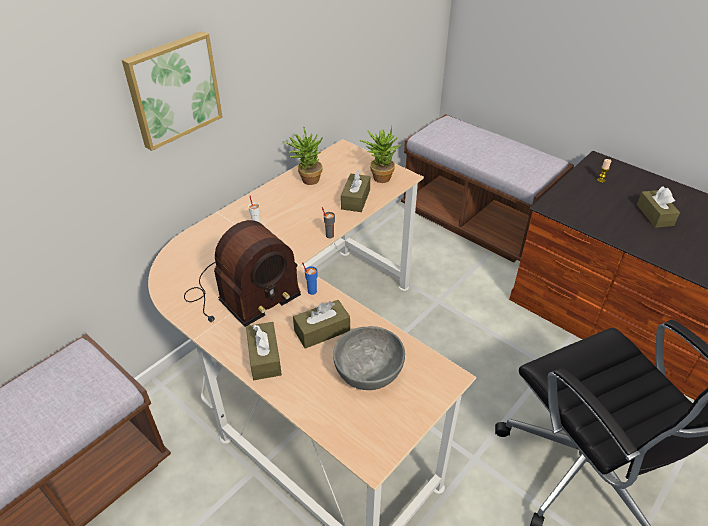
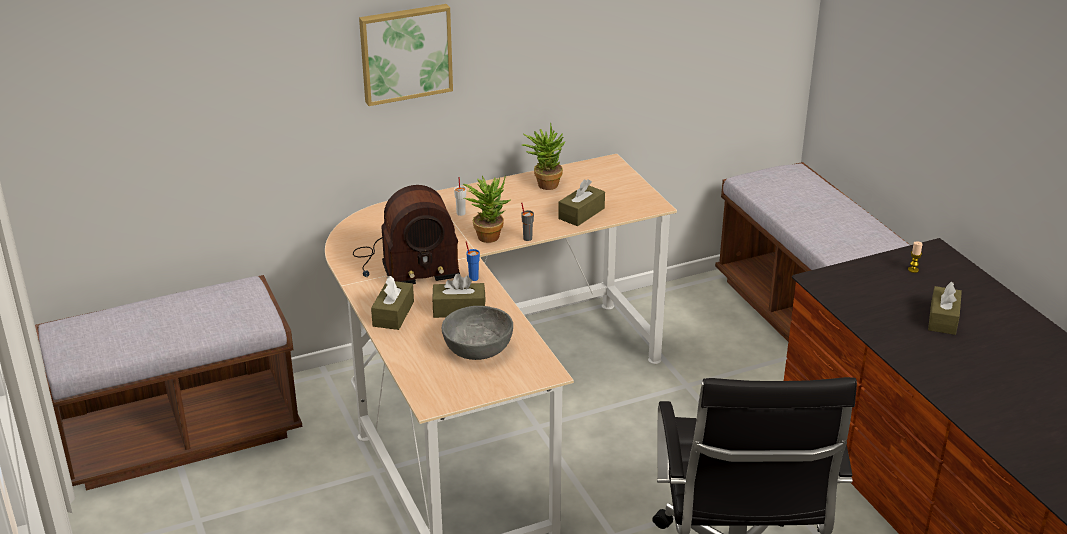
camera: 25 degrees right, 10 degrees down
(379, 176) = (626, 198): potted plant -> potted plant (487, 235)

